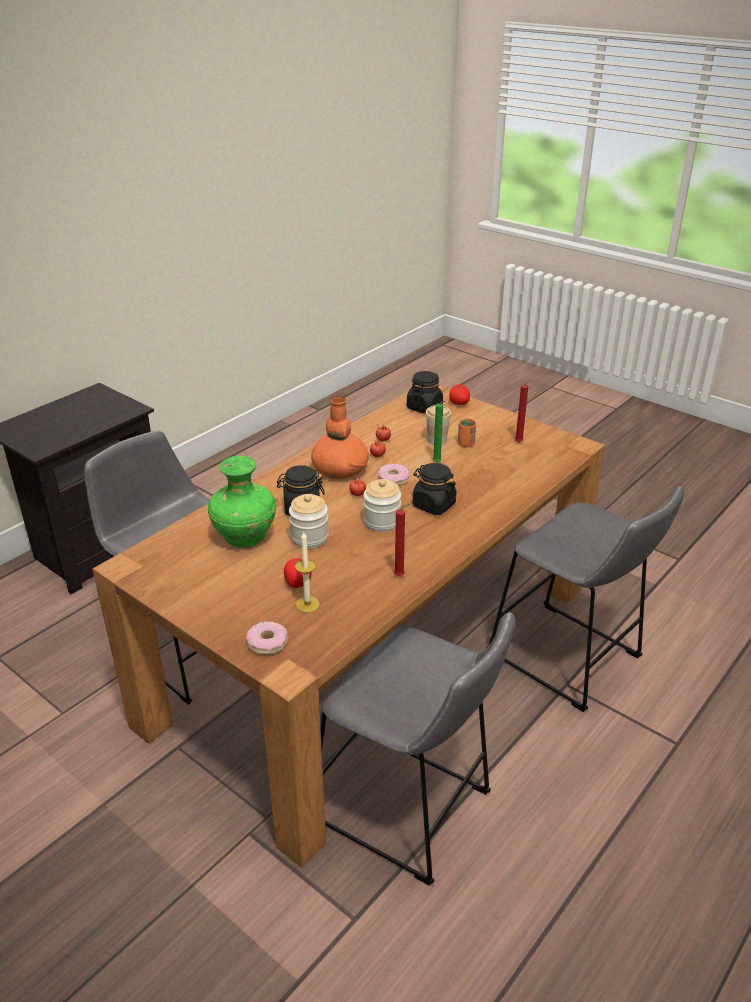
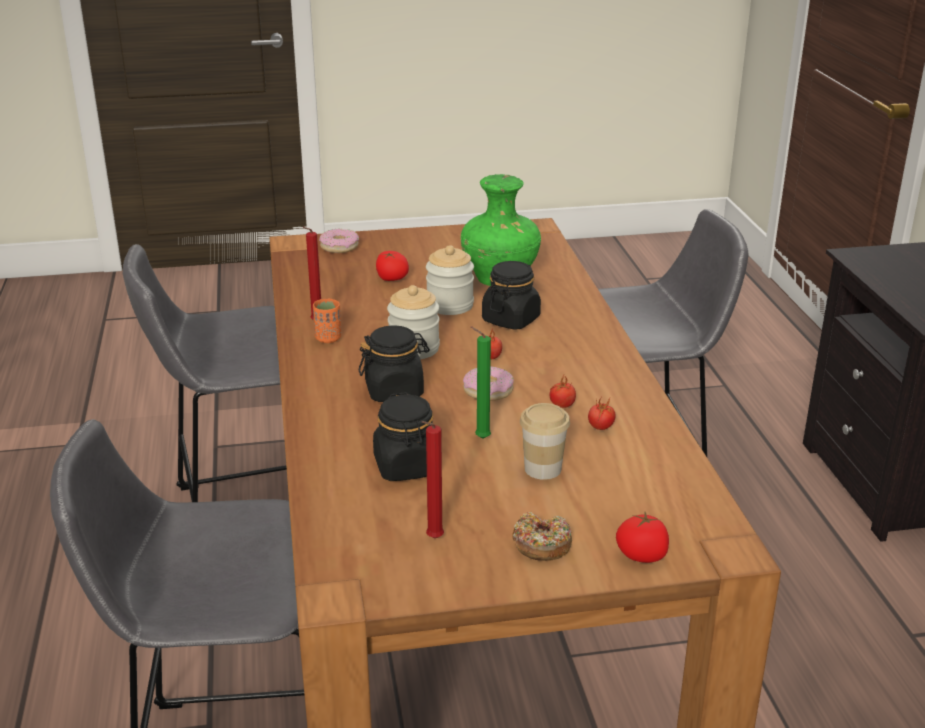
camera: 130 degrees right, 5 degrees down
(307, 604) = (355, 273): candle -> none
(339, 469) = (563, 368): orange vase -> none
(424, 407) = (666, 511): black jar -> black jar (407, 466)
(466, 444) = (498, 487): orange cup -> orange cup (328, 338)
(485, 421) = (541, 545): none -> donut

